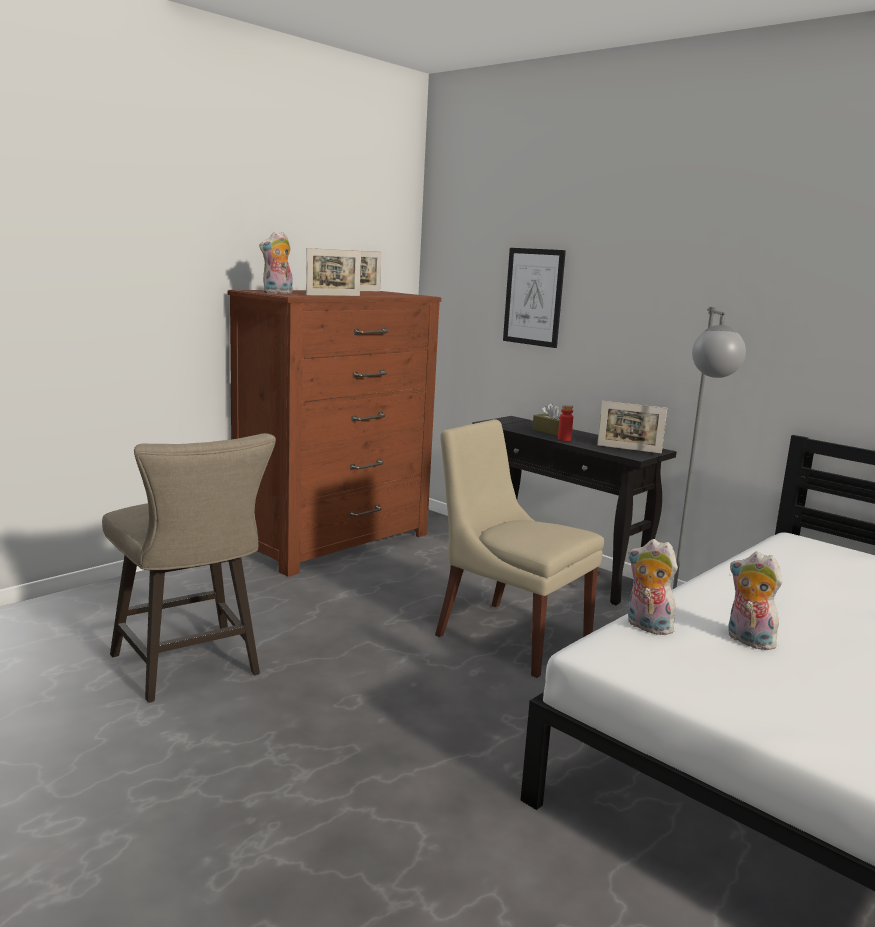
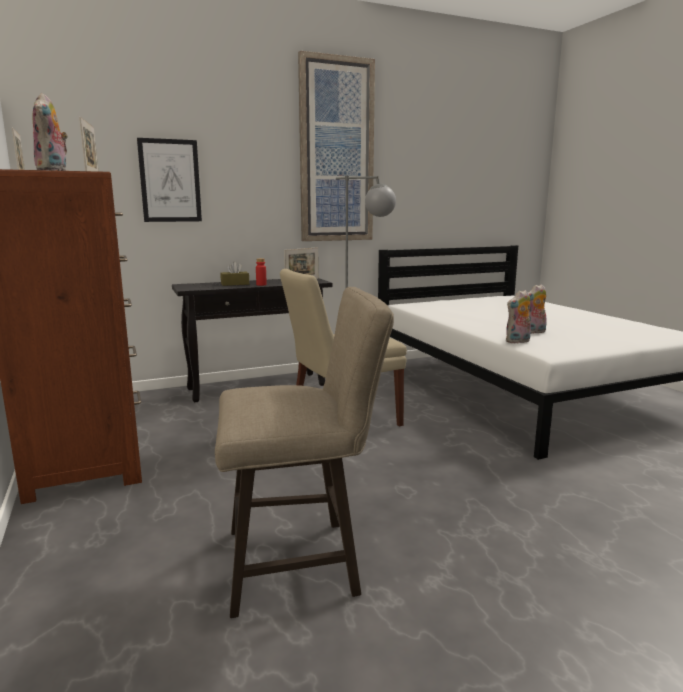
camera: 65 degrees left, 0 degrees up
(747, 266) = (336, 151): none -> picture

